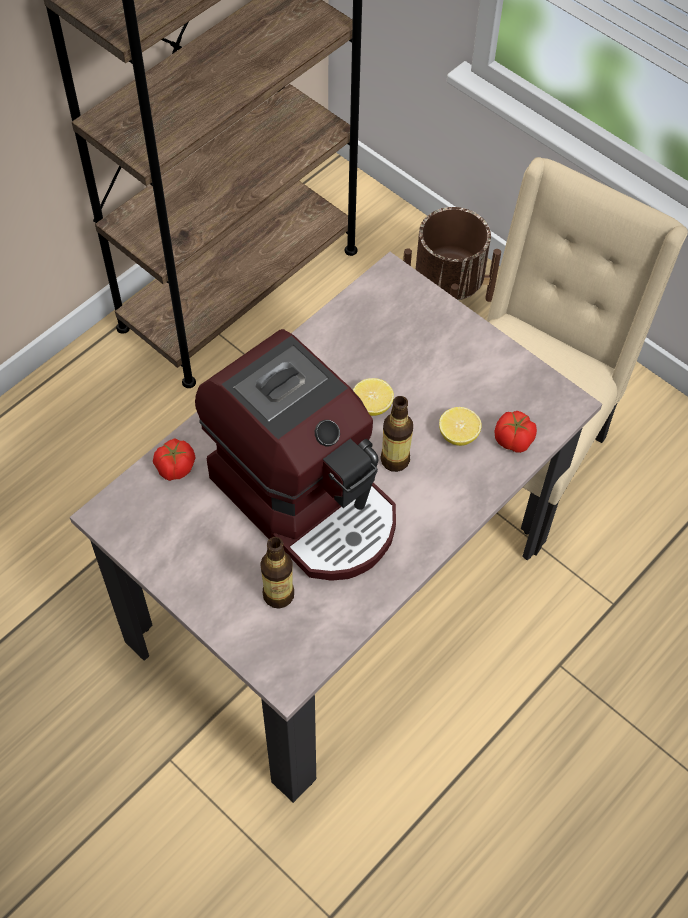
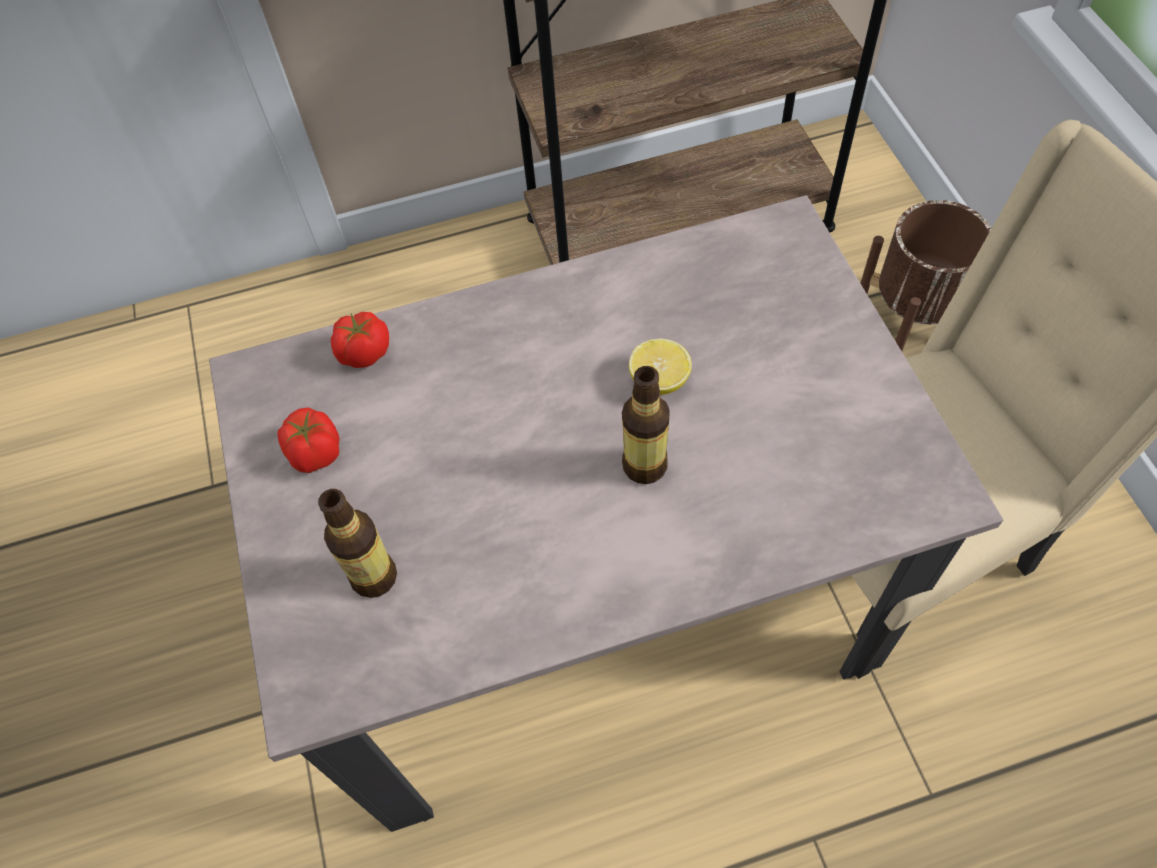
camera: 35 degrees right, 0 degrees up
(307, 499) = (496, 465): coffee machine -> none
(458, 435) = (754, 470): lemon -> none
(513, 441) = (831, 514): tomato -> tomato (315, 454)

